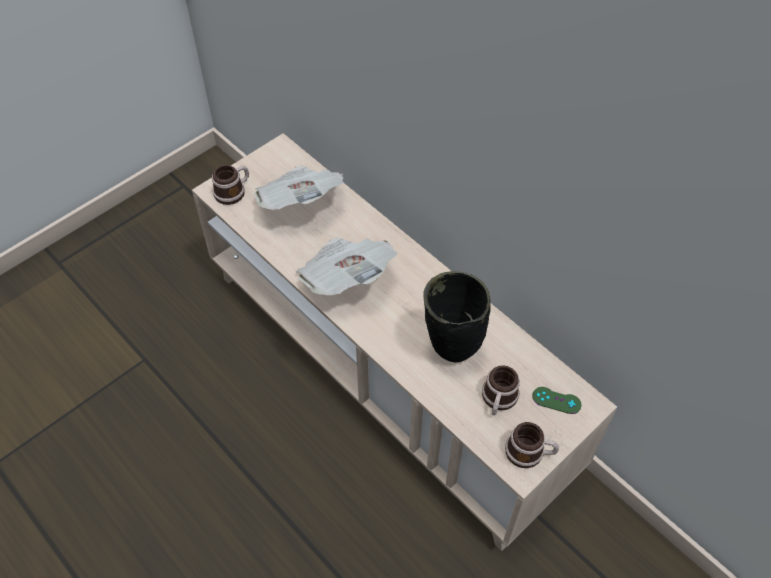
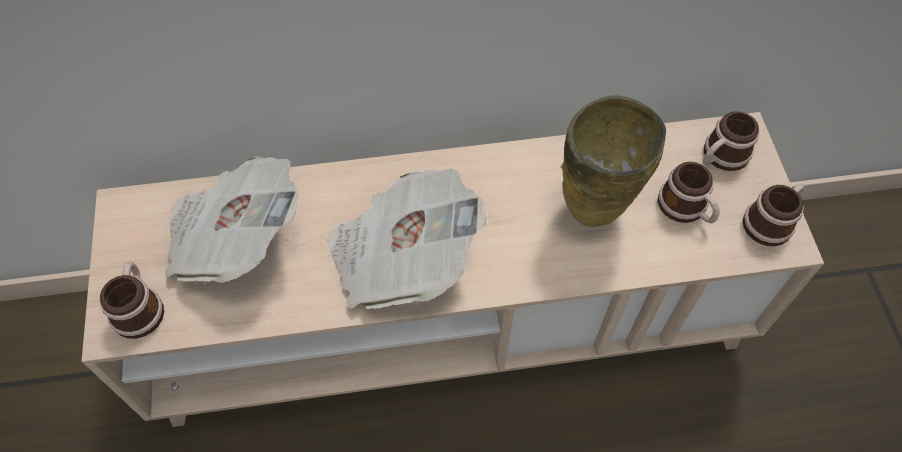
camera: 55 degrees left, 5 degrees up
(450, 352) = (591, 214): black vase -> beige vase
(556, 400) = (720, 157): green game controller -> mug

